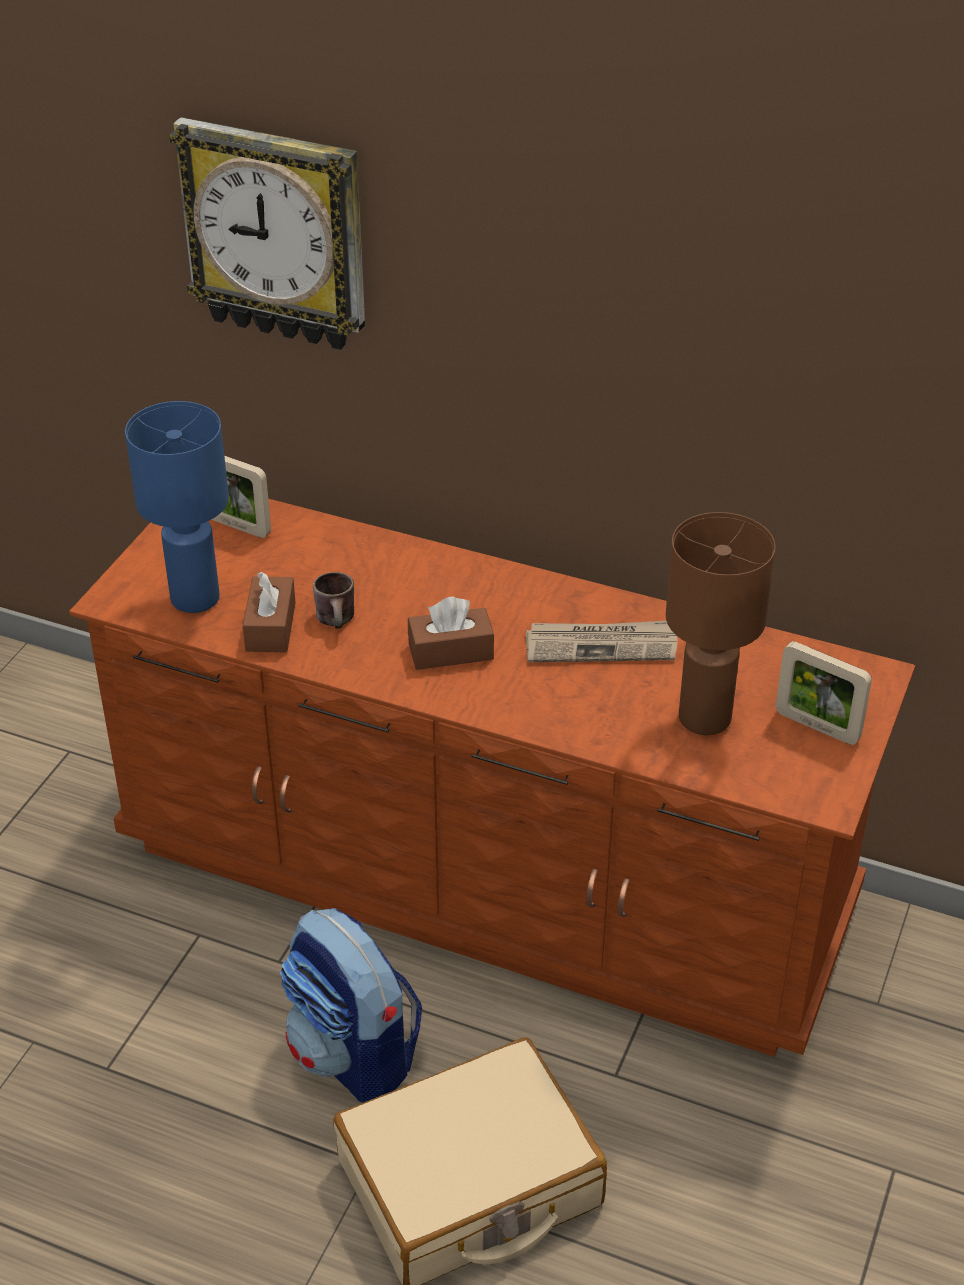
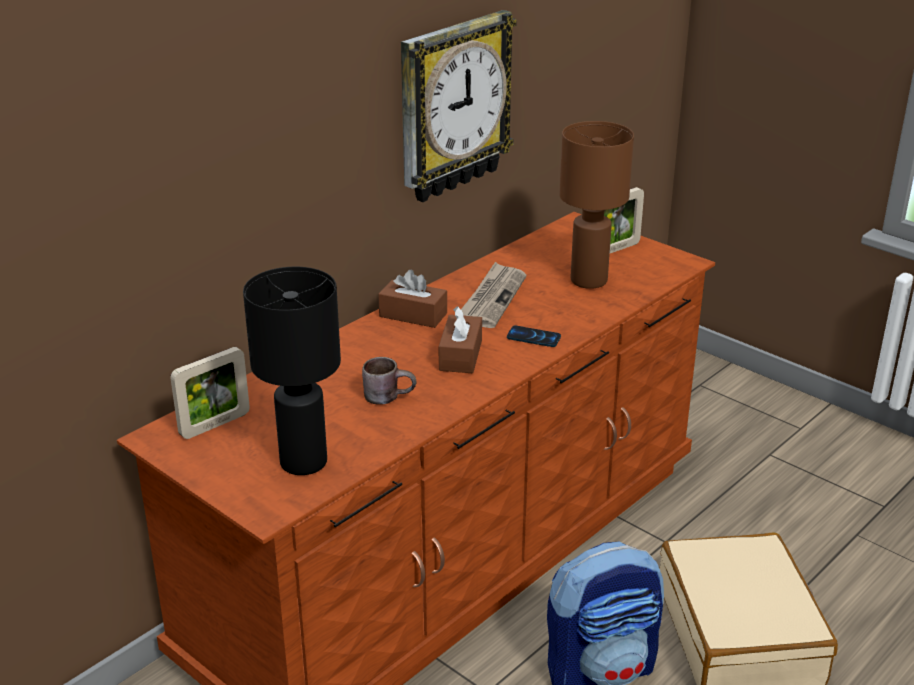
camera: 70 degrees left, 10 degrees down
(193, 599) = (303, 463): blue table lamp -> black table lamp
(270, 627) = (373, 429): brown tissue box -> brown tissue box (413, 315)
(276, 234) = (168, 128): wall clock -> wall clock (452, 106)
(524, 700) = (533, 337): none -> phone

